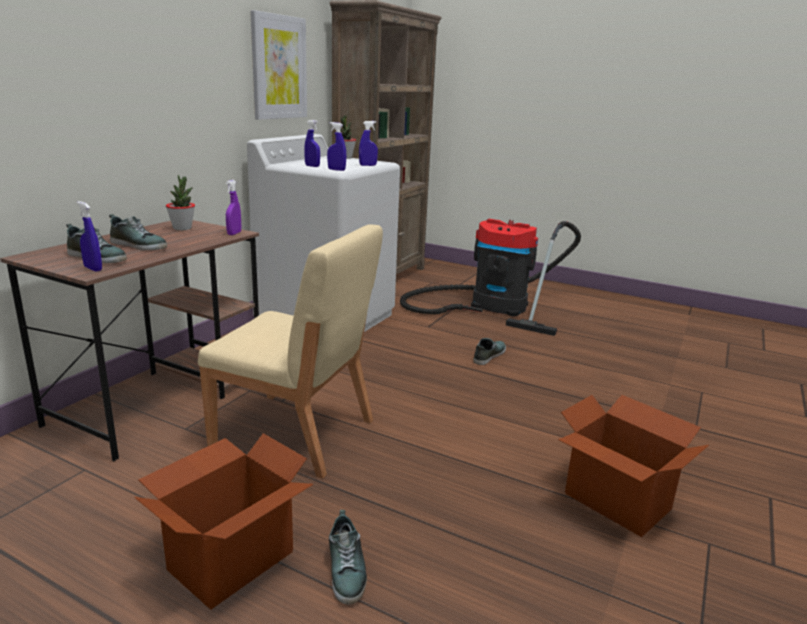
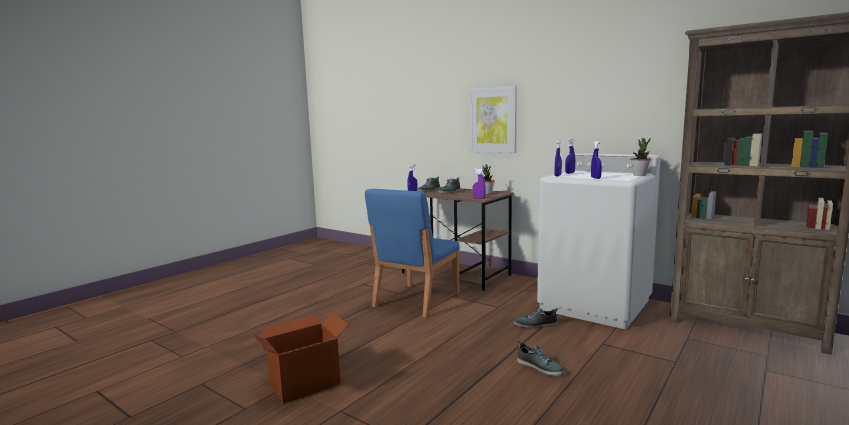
camera: 100 degrees right, 10 degrees down
(230, 560) = (327, 294): cardboard box -> none
(279, 67) = (622, 101): picture -> picture (493, 120)
(295, 433) = (415, 300): beige chair -> blue chair
(347, 569) = (307, 311): shoe -> shoe (535, 325)
(492, 306) = (707, 388): vacuum cleaner -> none

